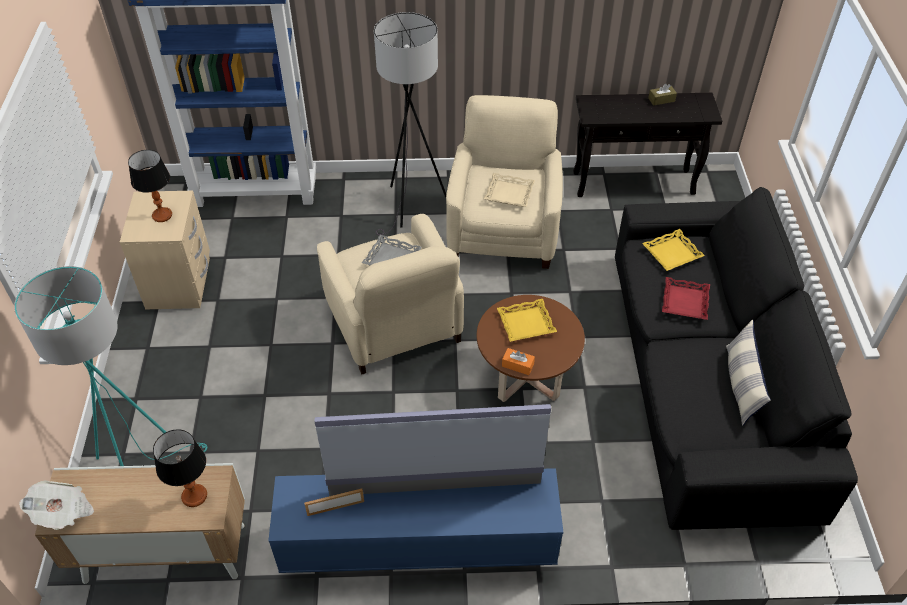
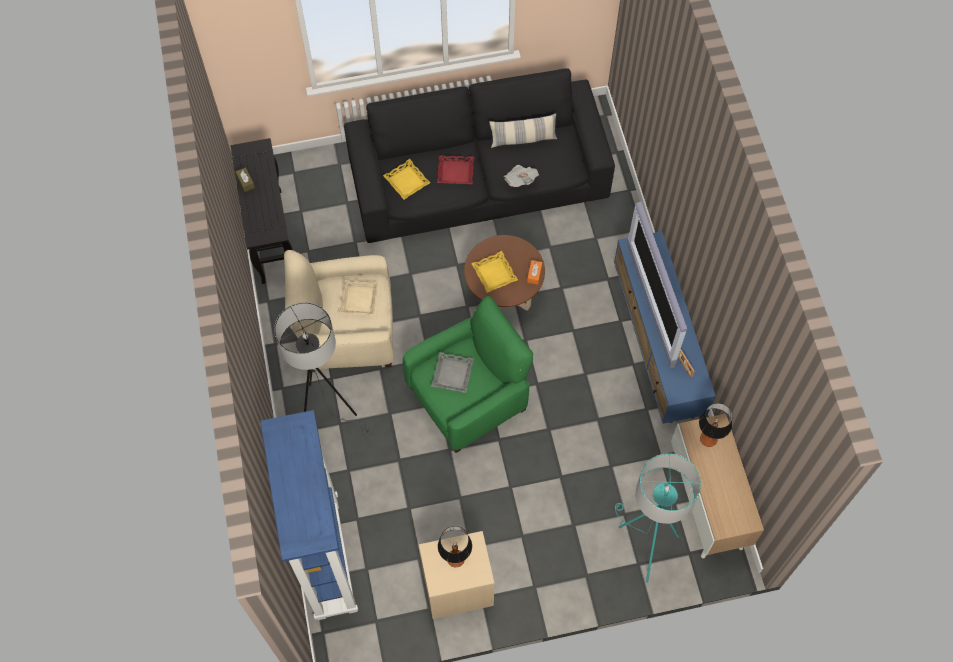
camera: 100 degrees left, 15 degrees up
(63, 512) = (743, 518): newspaper -> newspaper (520, 180)
(394, 323) = (468, 397): beige armchair -> green armchair

